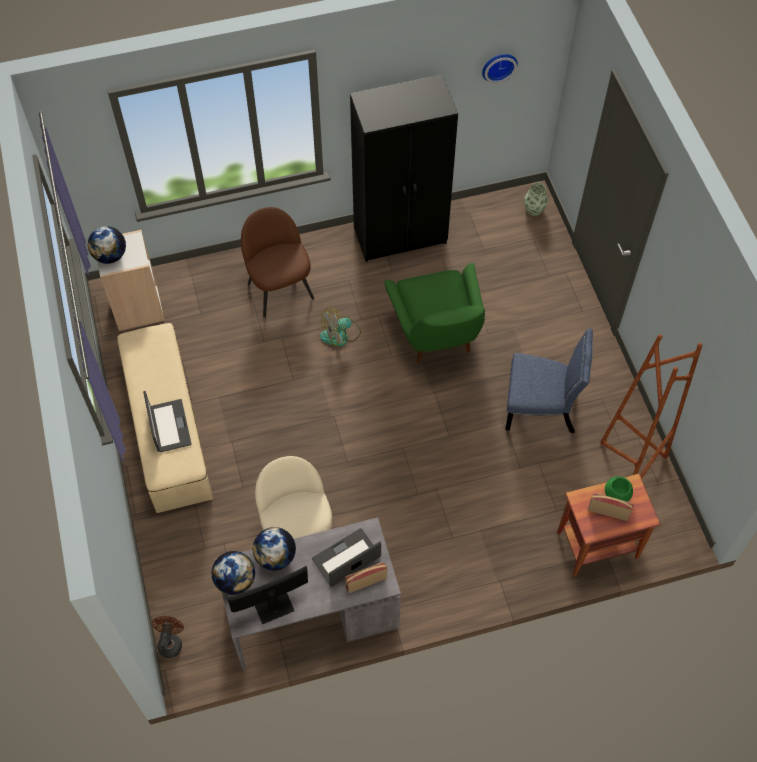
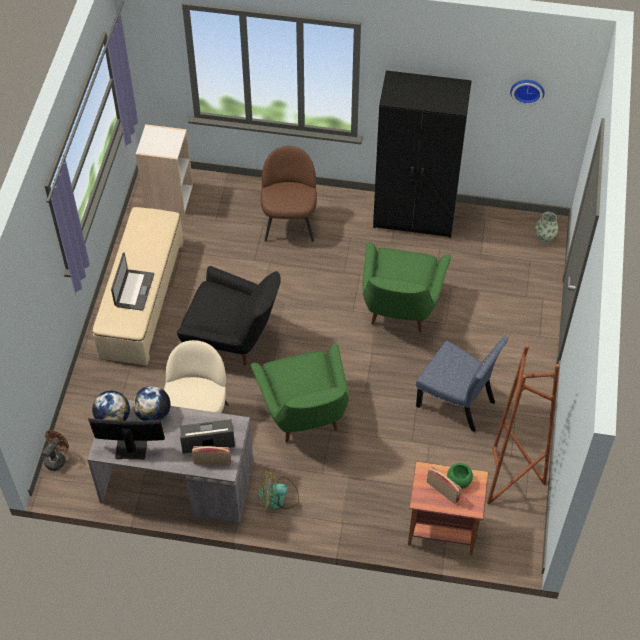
camera: 25 degrees right, 5 degrees down
(110, 256) = (151, 141): globe -> none
(287, 435) = (233, 339): none -> black armchair
(340, 335) = (319, 278): fan -> fan (278, 497)
(404, 486) = (305, 416): none -> green armchair

